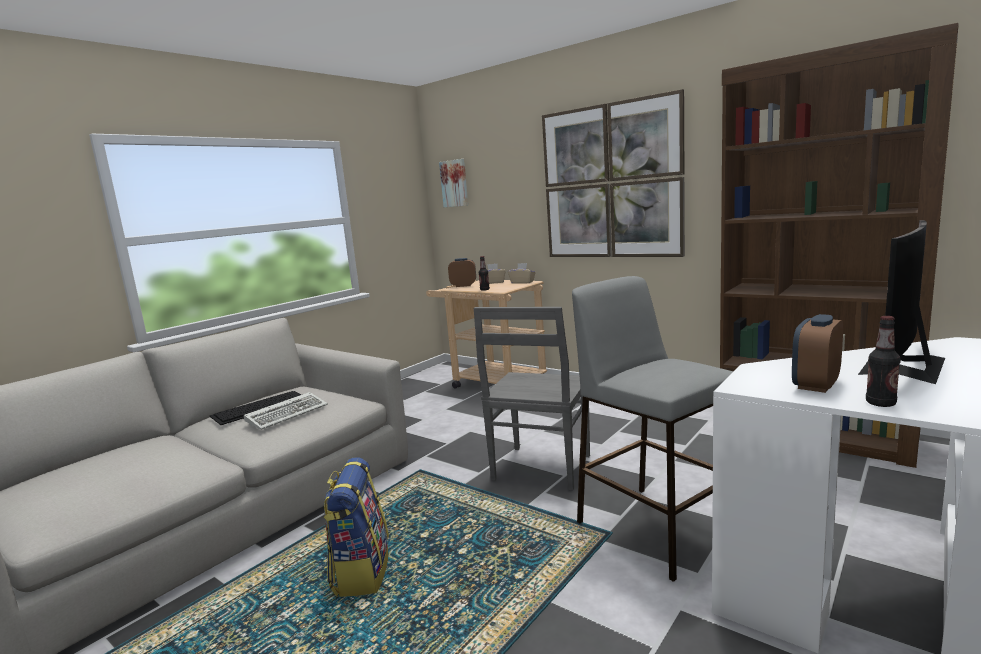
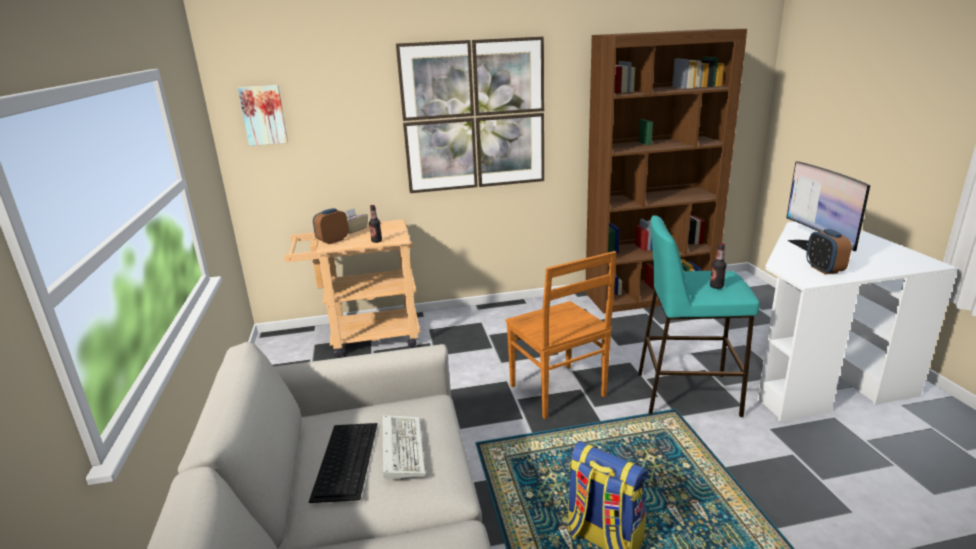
camera: 50 degrees left, 10 degrees up
(522, 282) = (389, 224): beige tissue box -> none
(540, 469) = (558, 392): grey chair -> brown chair
(654, 528) = (686, 394): grey stool -> turquoise stool
(880, 403) = (865, 272): bottle -> bottle (716, 286)

